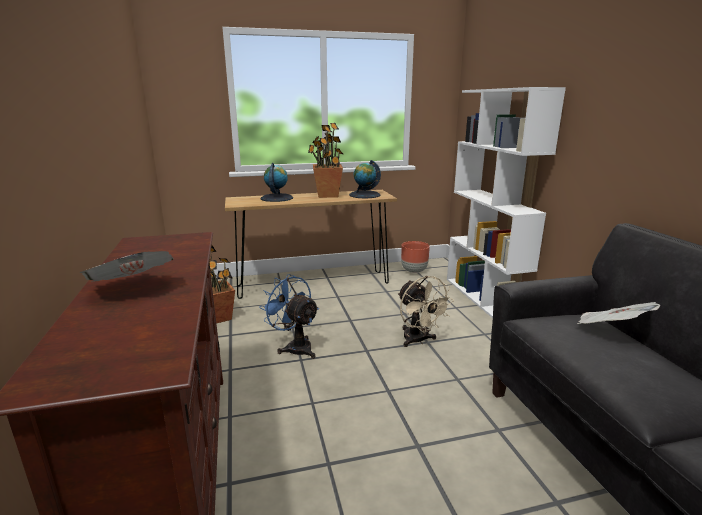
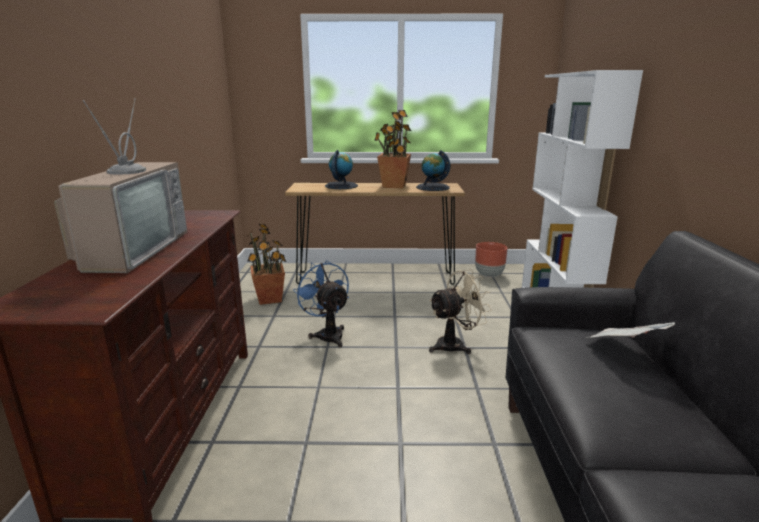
camera: 15 degrees right, 0 degrees up
(133, 288) = (131, 249): newspaper -> television
(418, 341) = (455, 345): beige fan -> beige fan turned 105 degrees counterclockwise

